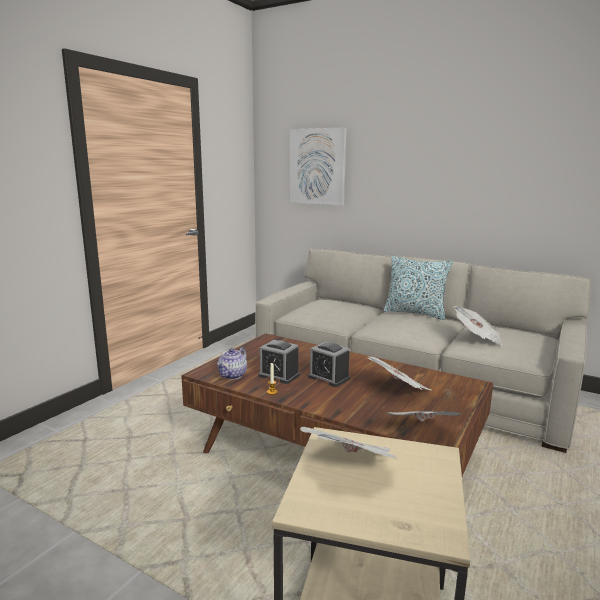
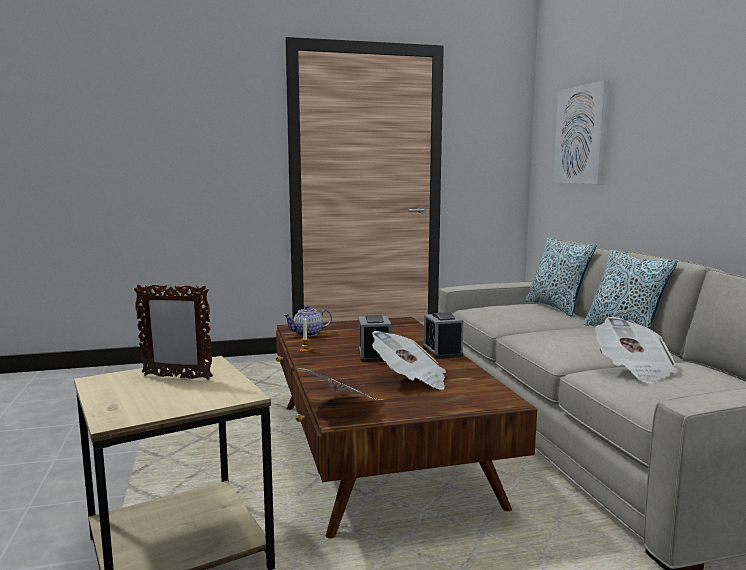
camera: 45 degrees right, 5 degrees down
(279, 375) = (339, 343): alarm clock -> alarm clock (442, 352)
(339, 301) = (556, 307): none -> pillow
(352, 466) = (176, 377): newspaper -> picture frame

